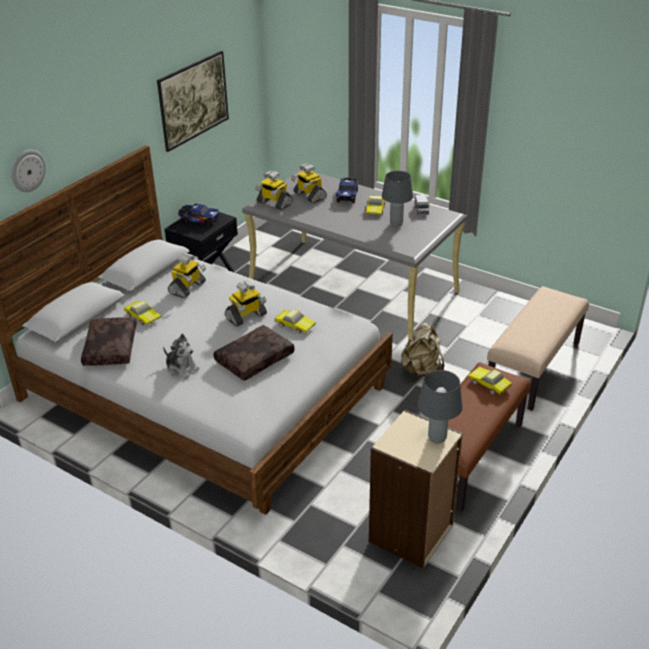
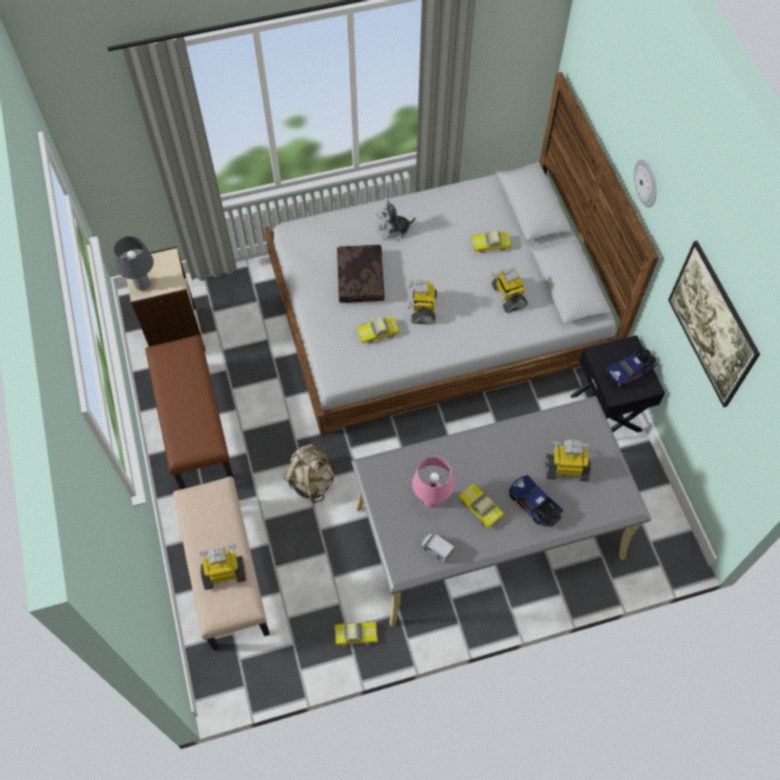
camera: 130 degrees right, 25 degrees up
(27, 170) = (601, 103): wall clock -> wall clock (646, 183)
(110, 348) = (465, 205): brown pillow -> none
(274, 203) = (577, 425): toy robot -> toy robot (224, 573)
(395, 224) = (432, 500): grey table lamp -> pink table lamp
(489, 384) = (191, 427): toy car -> toy car (355, 634)

